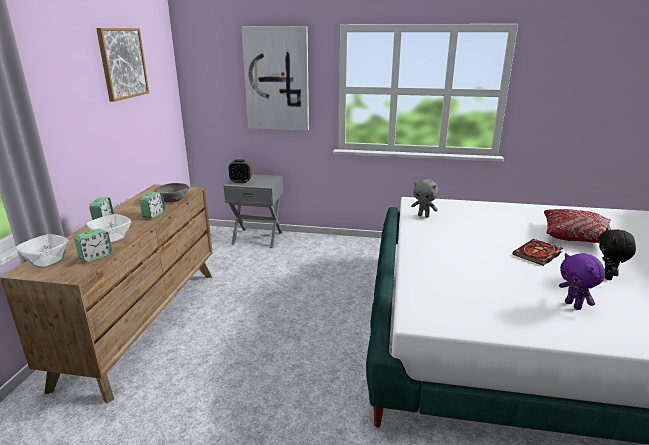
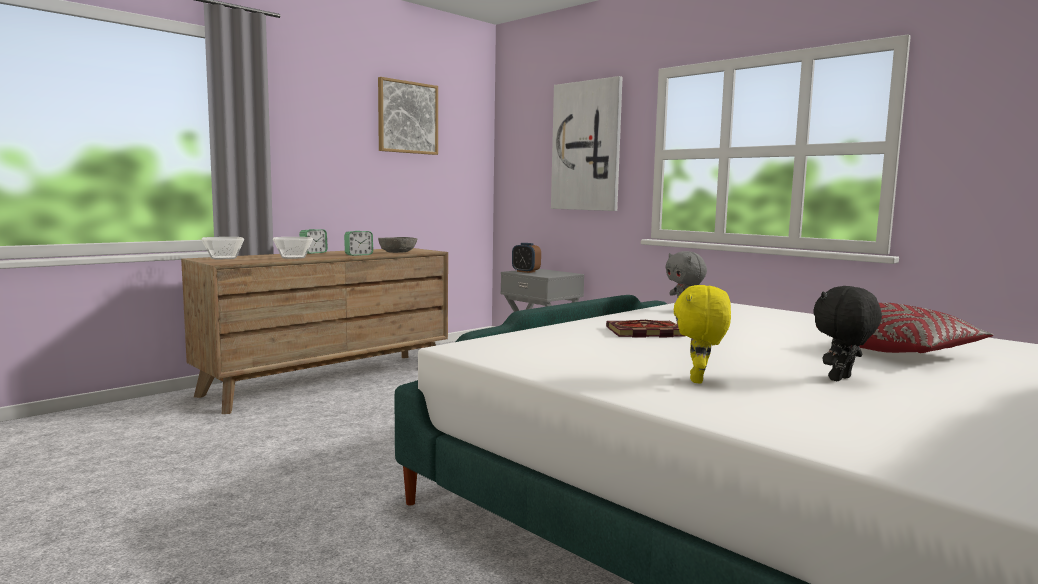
camera: 35 degrees right, 15 degrees down
(96, 256) = (258, 260): alarm clock -> none
(537, 254) = (772, 350): book -> book (643, 332)
(573, 305) = (699, 380): purple plush toy -> yellow plush toy

